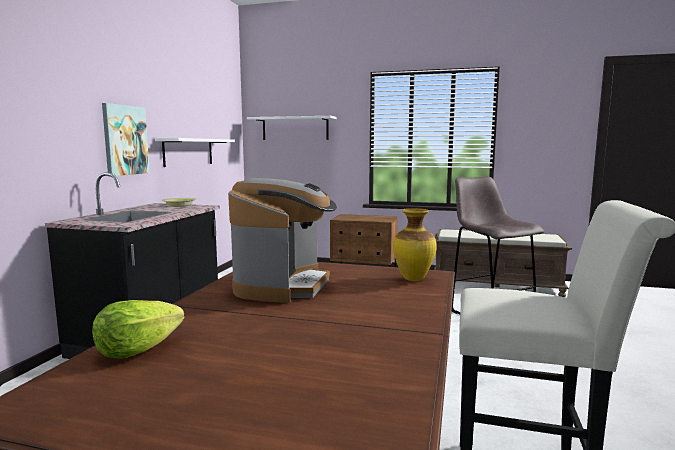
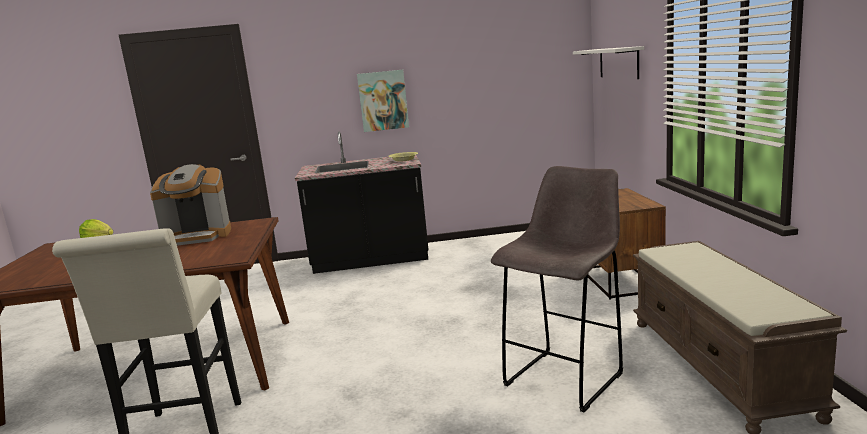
camera: 70 degrees right, 5 degrees up
(188, 152) = (473, 102): white shelf -> none
(413, 279) = (218, 257): vase -> none

